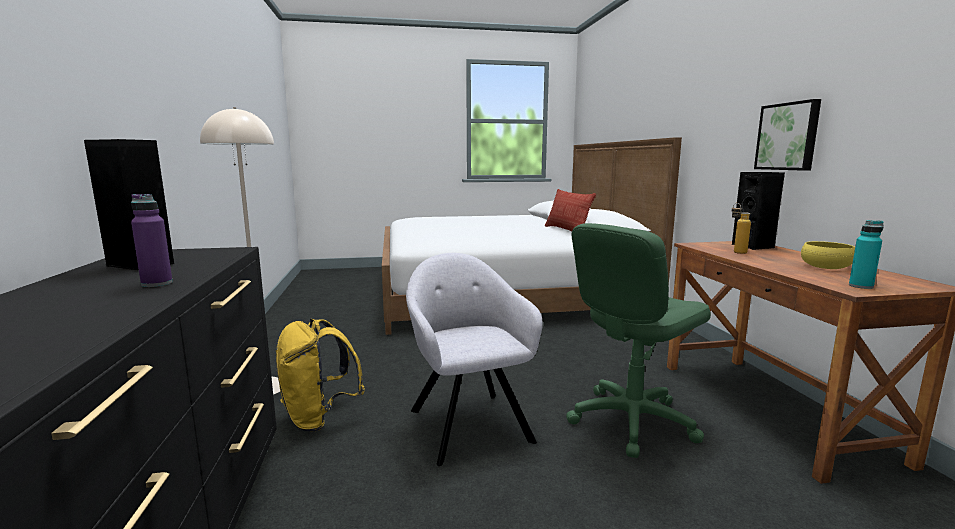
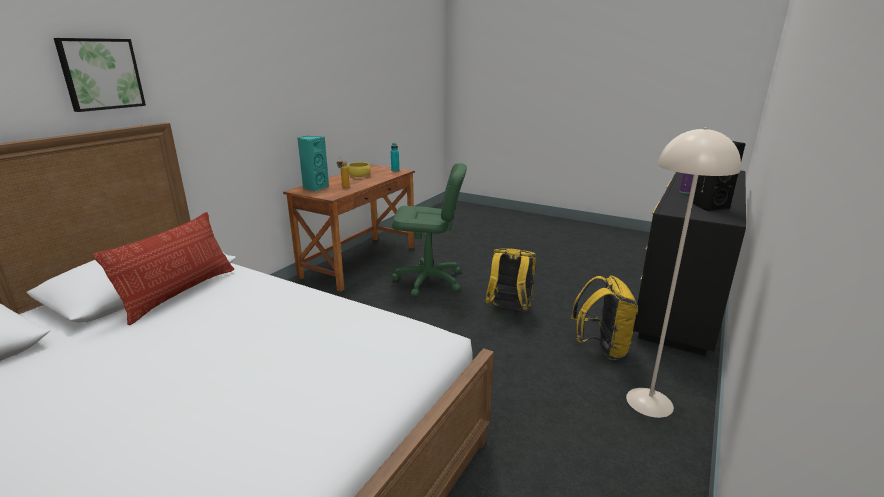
camera: 140 degrees left, 10 degrees up
(467, 422) = (509, 310): grey armchair -> yellow backpack
(754, 246) = (315, 188): black speaker -> turquoise speaker
(788, 136) = (281, 111): picture -> picture (100, 74)

